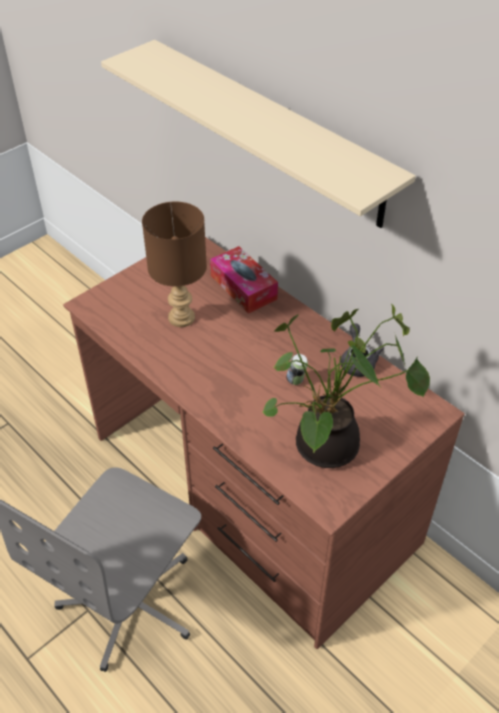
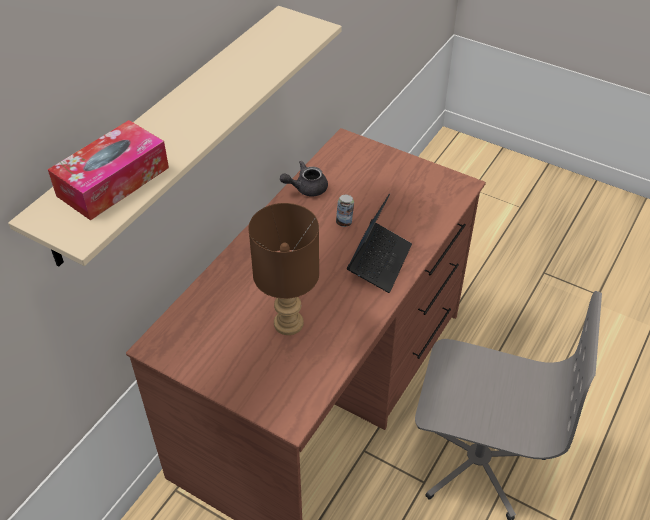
camera: 105 degrees left, 0 degrees up
(230, 395) = (379, 261): none -> laptop
(243, 287) = (226, 283): tissue box -> tissue box (113, 181)
(327, 450) = (412, 193): potted plant -> none

